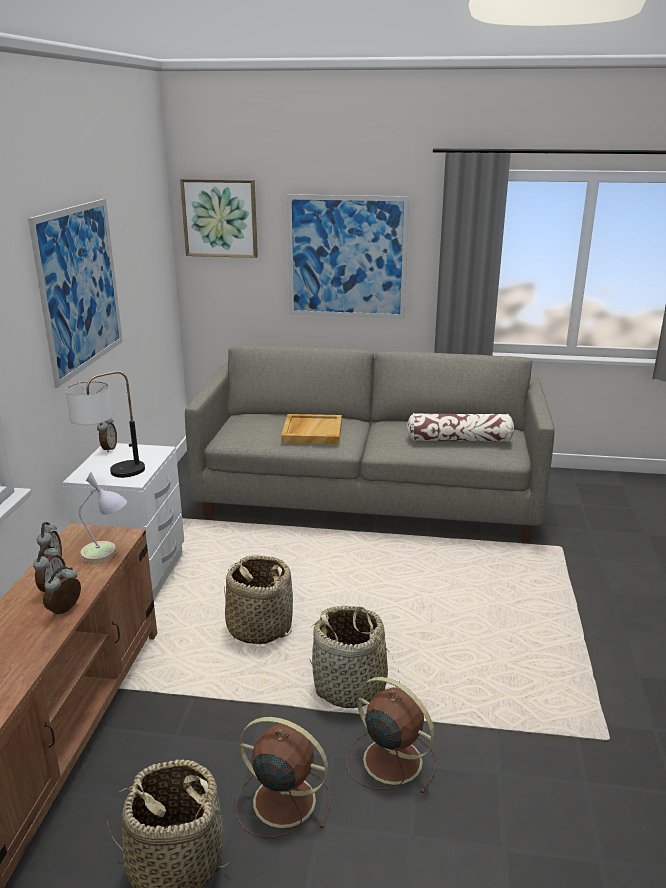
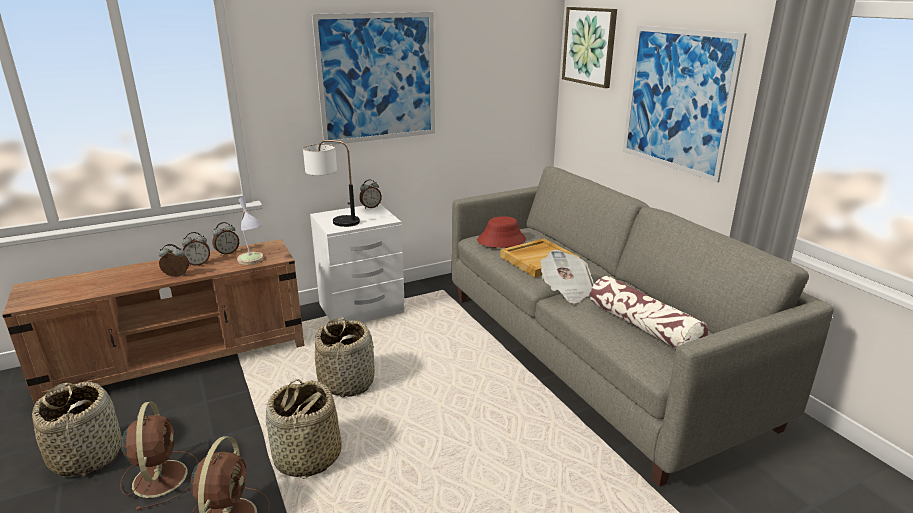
camera: 55 degrees right, 0 degrees up
(250, 431) = (501, 240): none -> red hat
(375, 441) = (566, 290): none -> newspaper

